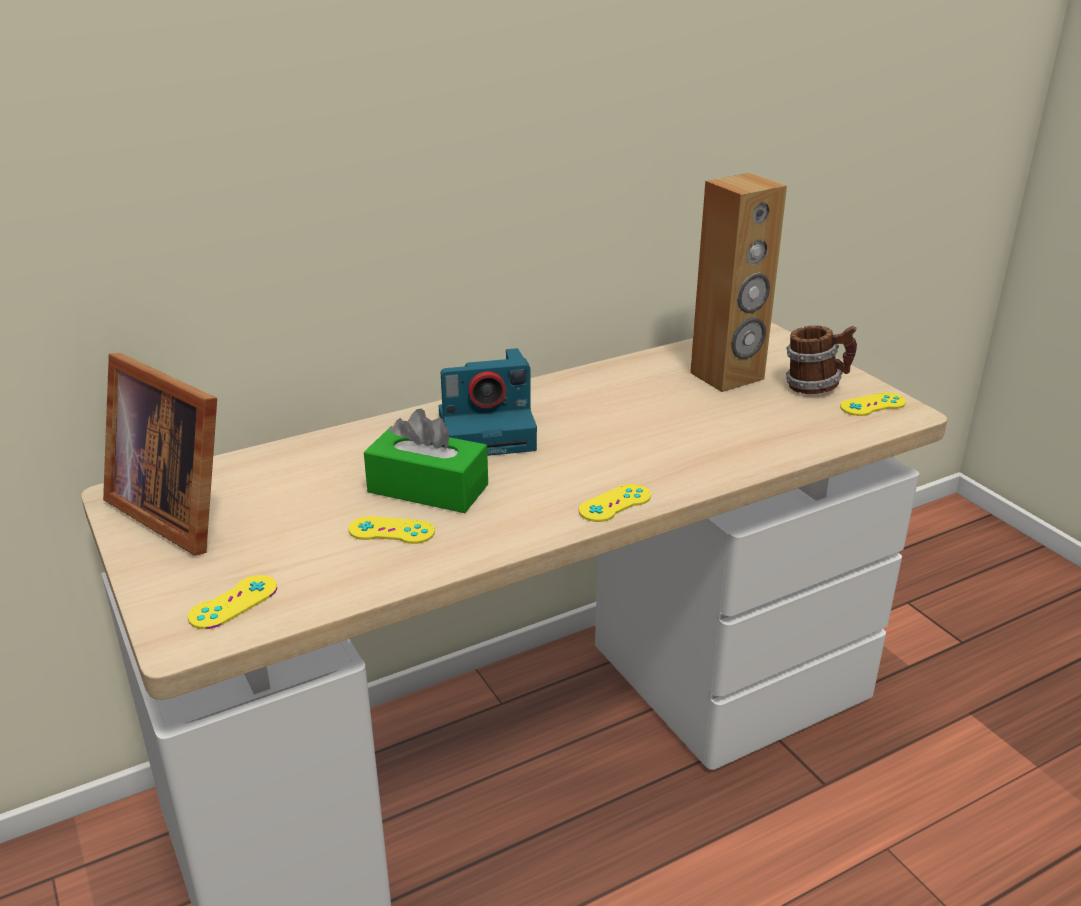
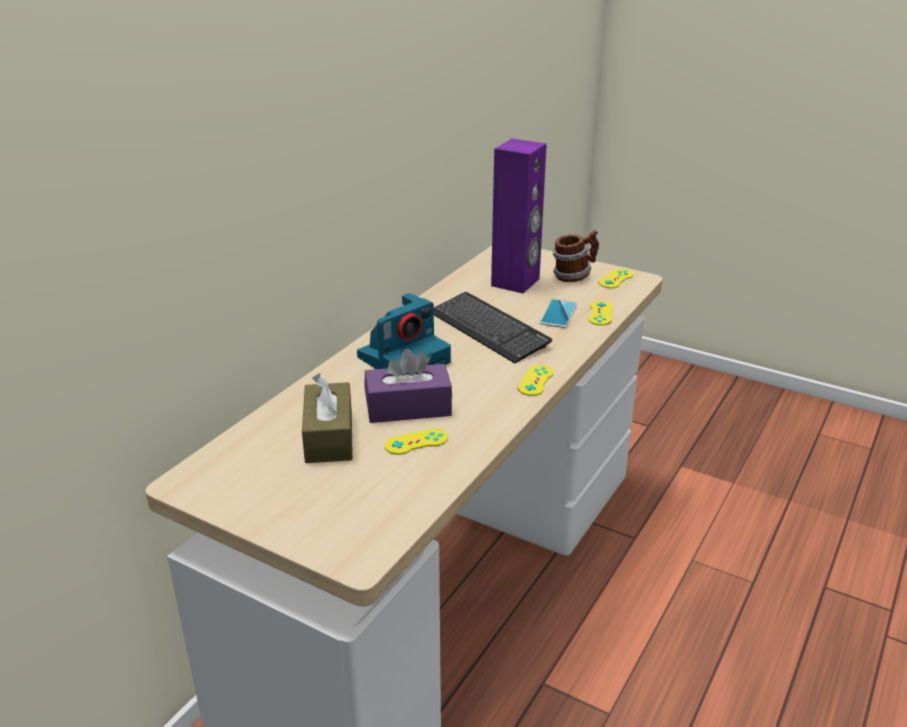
camera: 30 degrees left, 0 degrees up
(178, 510) = (243, 478): picture frame -> none
(233, 602) = (364, 523): yellow game controller -> yellow game controller (600, 313)
(309, 494) = (329, 437): none -> brown tissue box
(428, 488) = (408, 408): green tissue box -> purple tissue box
(627, 424) = (488, 329): none -> keyboard
(727, 376) = (516, 282): brown speaker -> purple speaker
(739, 429) = (558, 314): none -> phone

